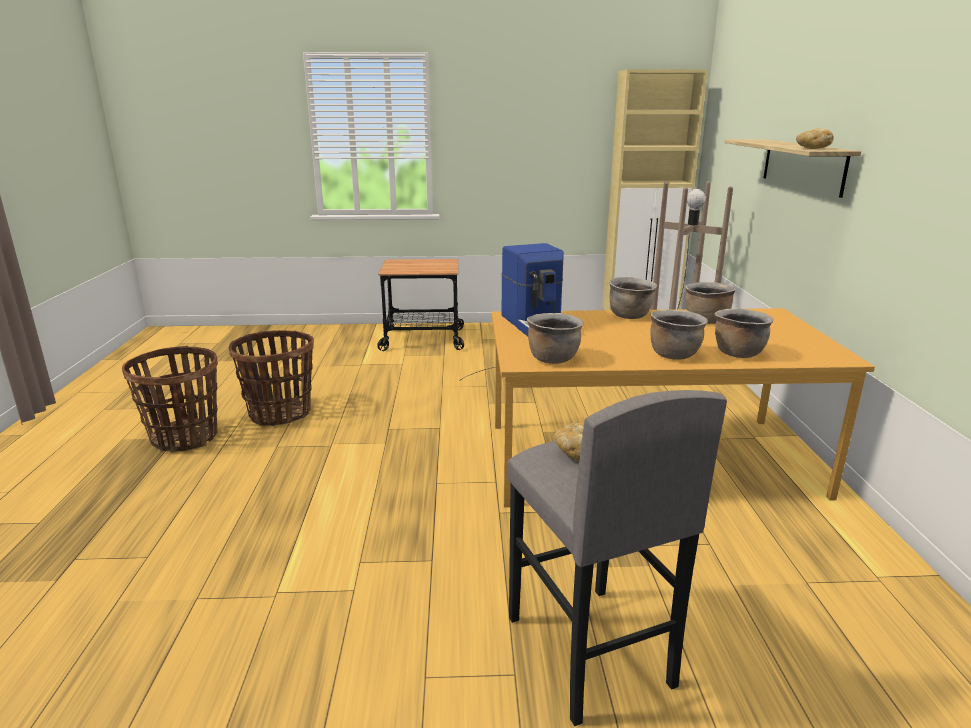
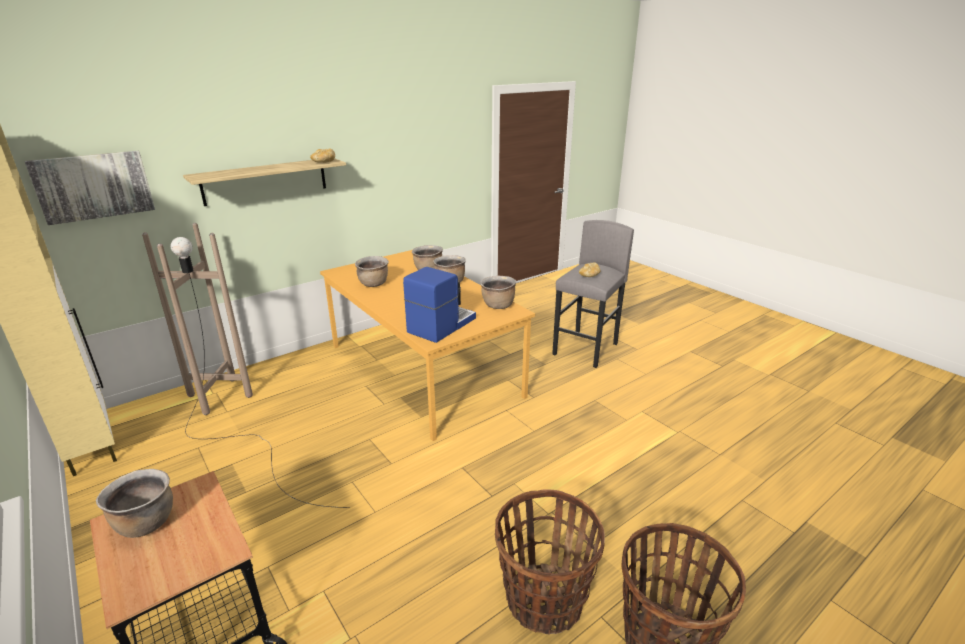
camera: 125 degrees left, 5 degrees up
(630, 316) = (386, 304): brown cooking pot -> brown cooking pot (146, 523)
(732, 136) = (94, 186): none -> picture

